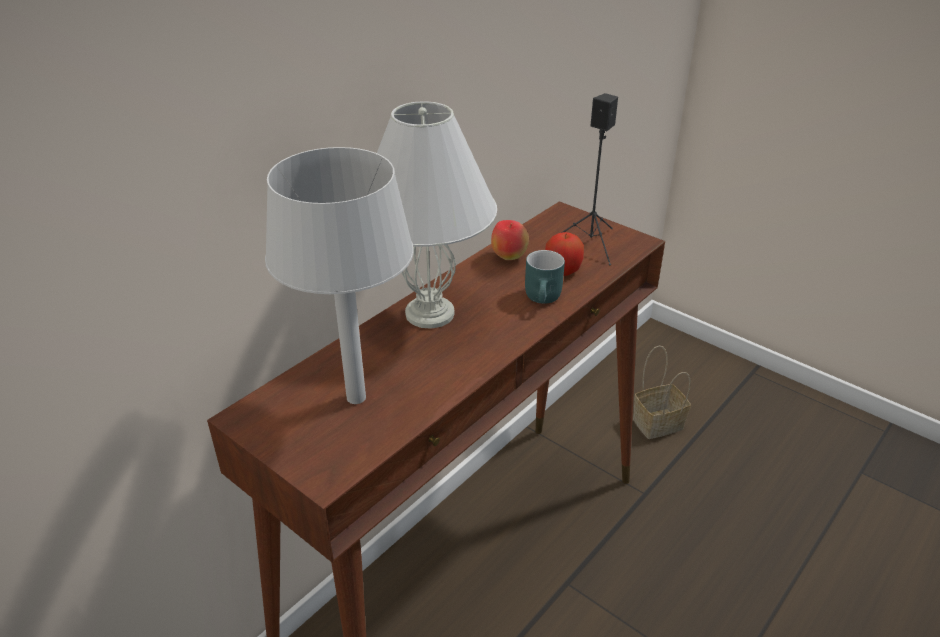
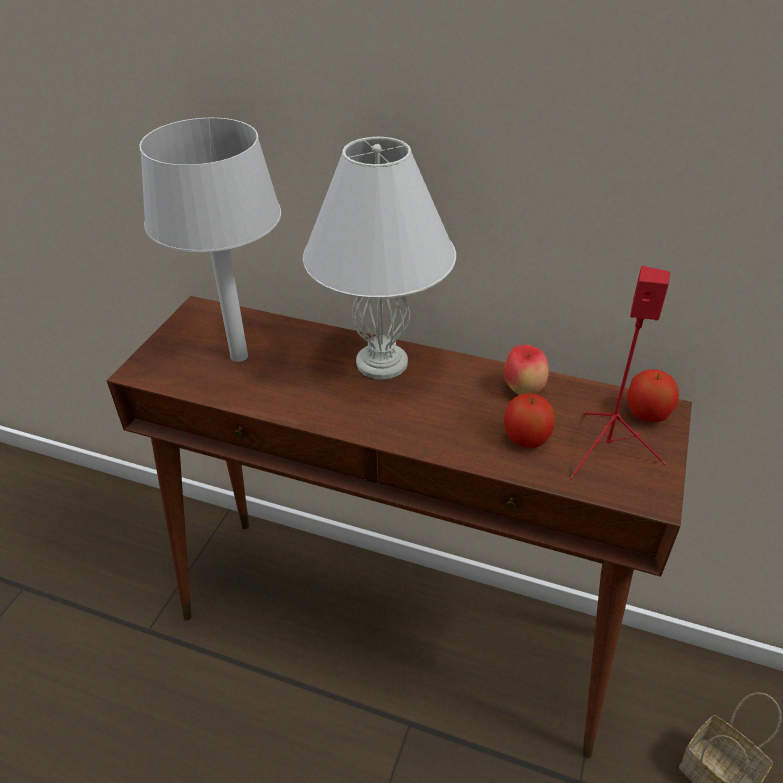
camera: 70 degrees right, 5 degrees up
(545, 298) = (458, 437): turquoise mug -> none
(563, 219) = (647, 414): none -> apple
(591, 244) = (606, 451): black speaker -> red speaker

